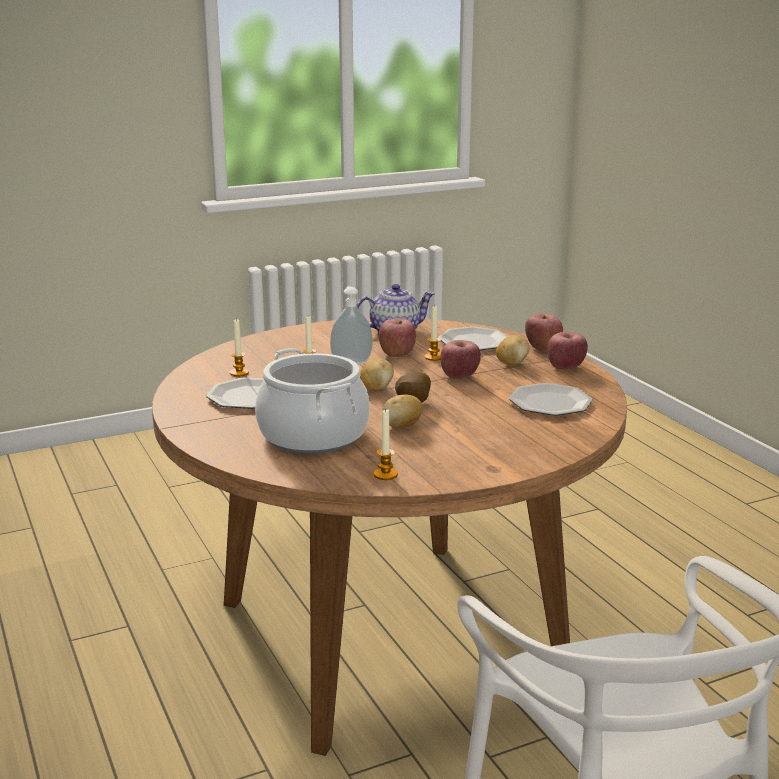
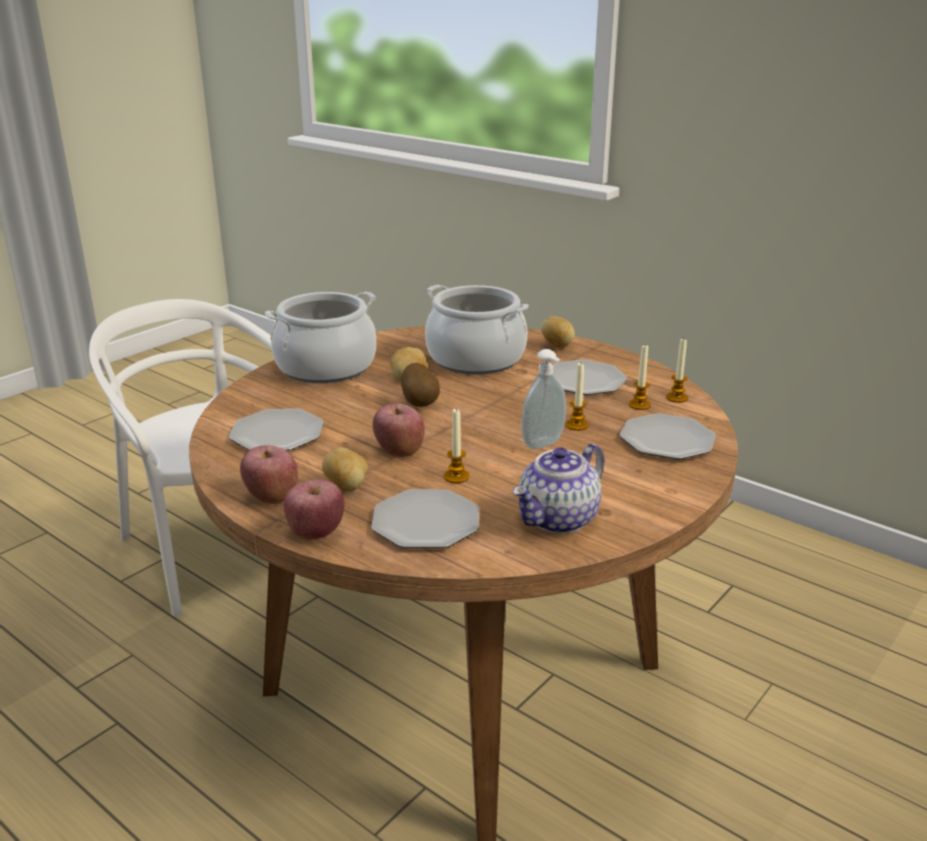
camera: 155 degrees right, 5 degrees up
(264, 351) = (667, 440): none -> plate
(375, 389) = (475, 414): potato -> potato (558, 345)
(385, 474) = (387, 342): candle -> candle (676, 398)
(397, 353) = (508, 473): apple -> none
(476, 456) = (325, 367): none -> cooking pot

